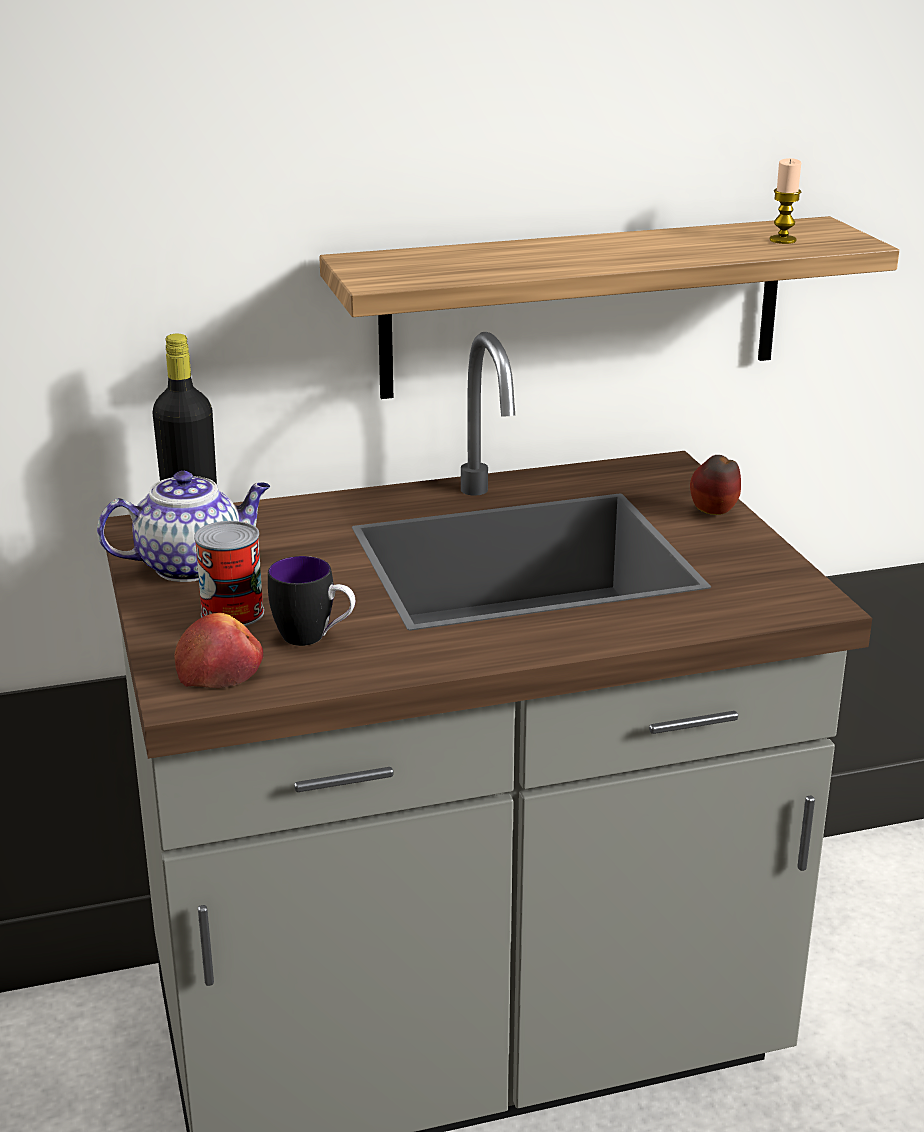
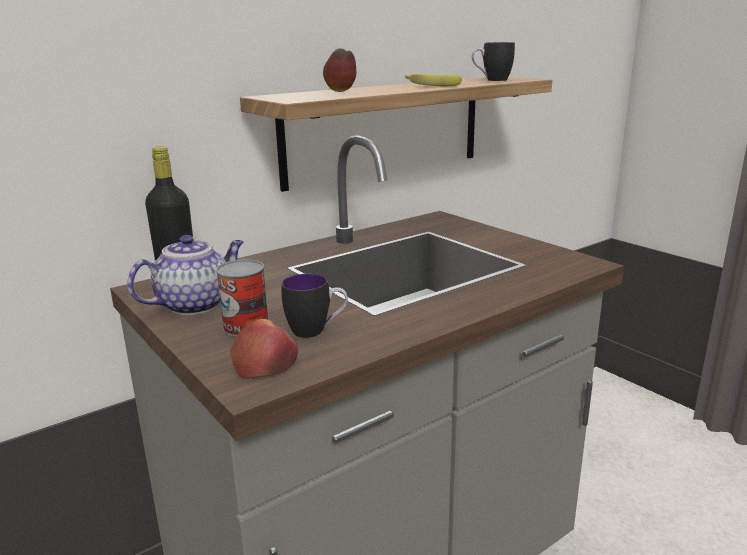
camera: 20 degrees left, 5 degrees down
(647, 249) = (430, 85): none -> banana
(714, 515) = (487, 233): apple -> apple (341, 92)
(782, 240) = (491, 80): candle -> mug

